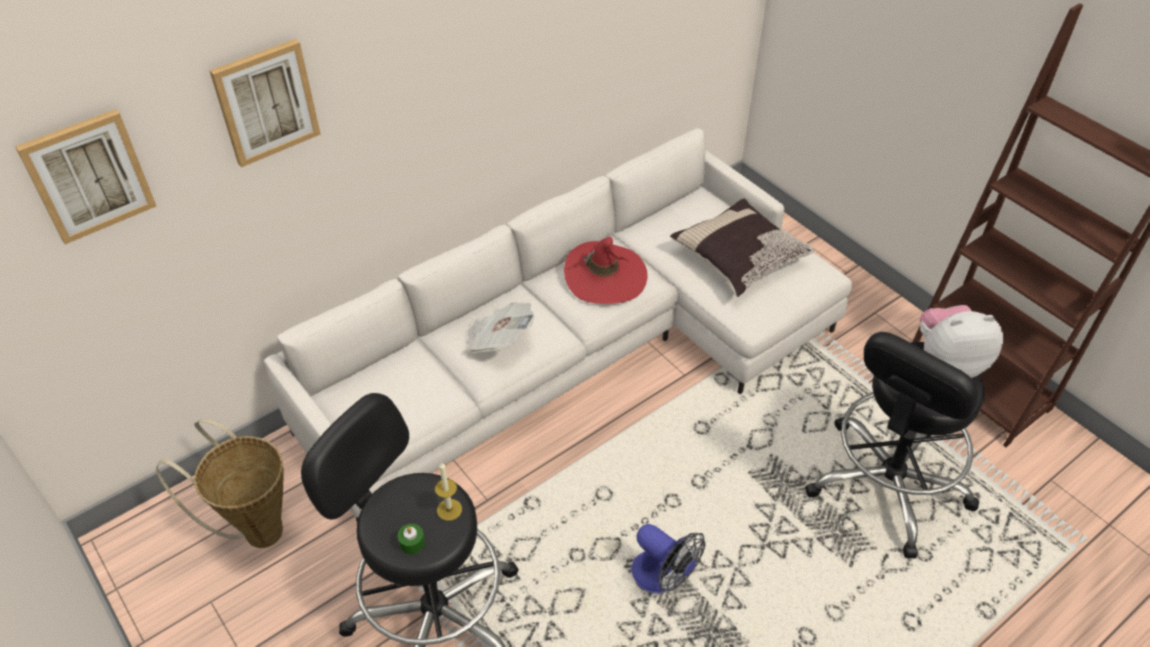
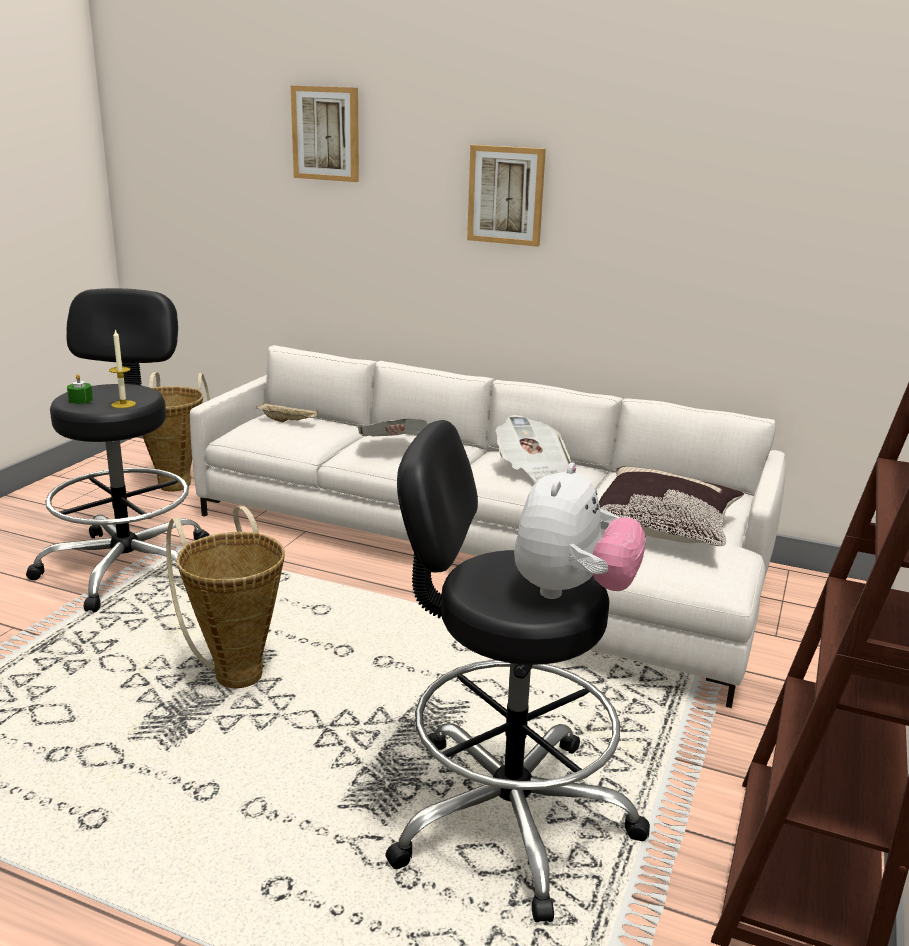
camera: 60 degrees right, 25 degrees down
(88, 175) = (207, 130): picture -> picture (506, 195)
(376, 390) = (288, 421): none -> beige tray
(605, 276) = (533, 470): red hat -> newspaper
(663, 578) = (236, 670): fan -> basket
(947, 362) = (572, 591): plush toy -> plush toy turned 60 degrees clockwise

